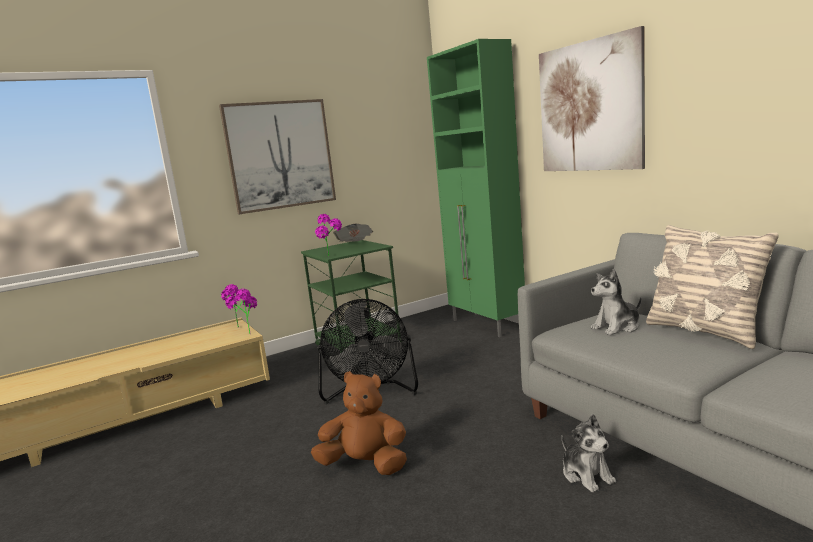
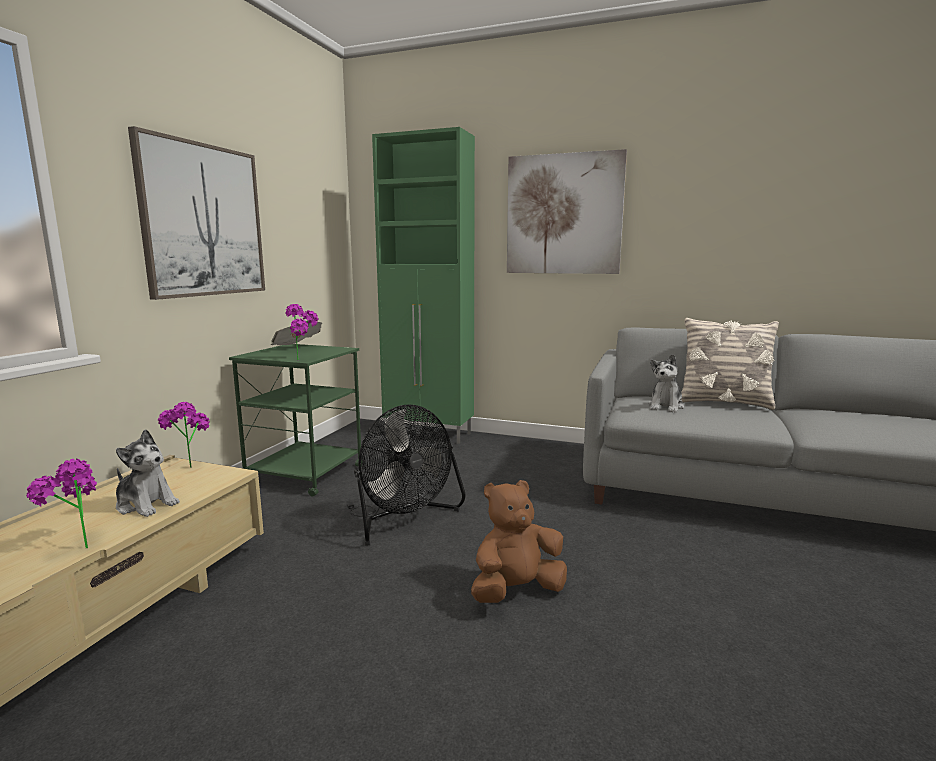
camera: 40 degrees left, 0 degrees up
(247, 333) = (223, 471): potted plant -> potted plant (75, 547)
(586, 475) = (699, 537): plush toy -> plush toy (146, 504)

